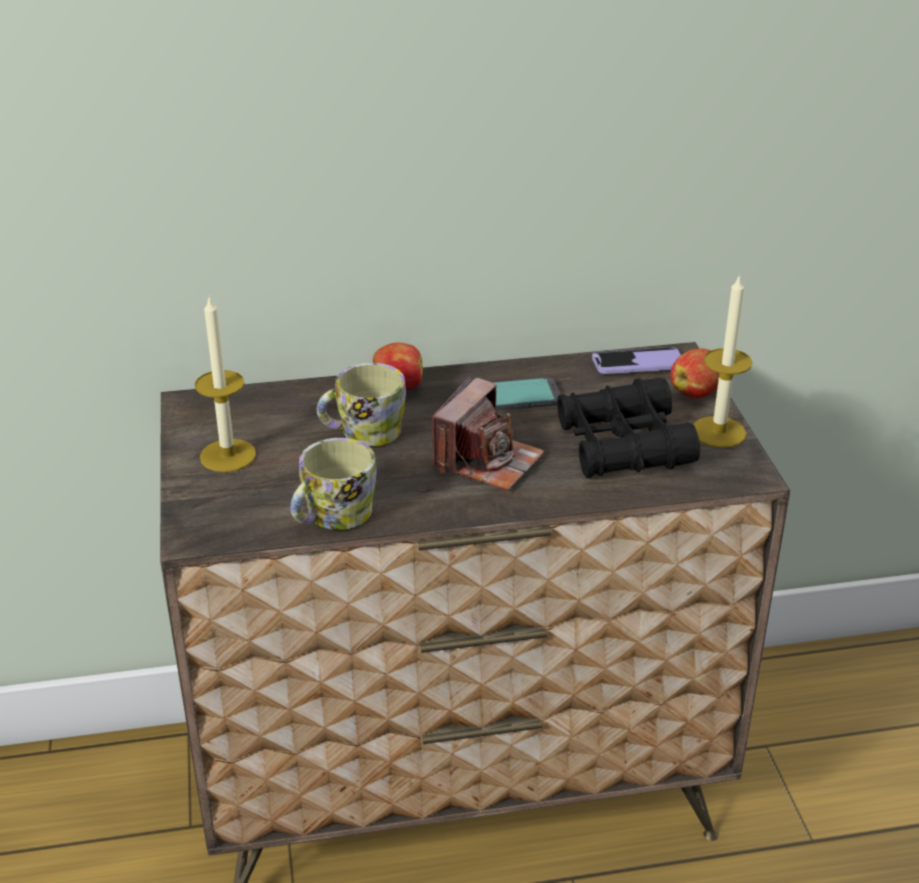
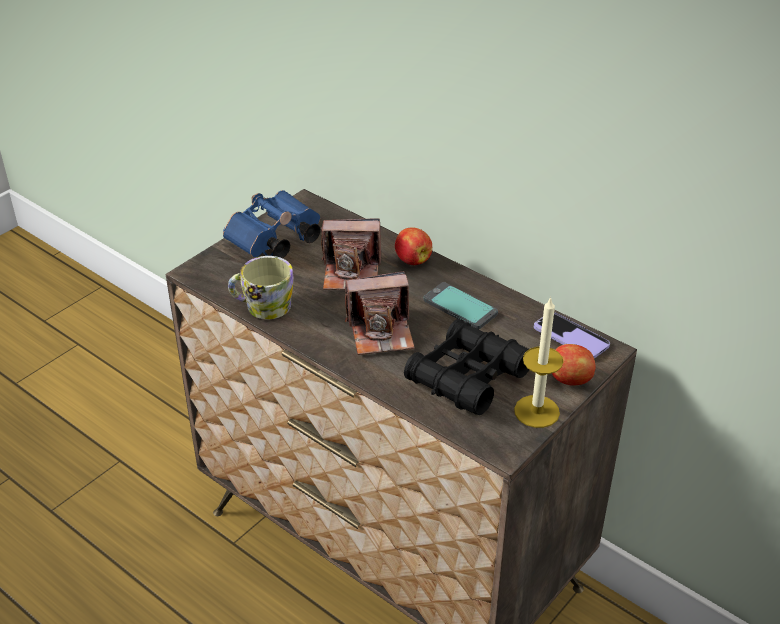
camera: 50 degrees right, 5 degrees up
(228, 455) = (274, 242): candle -> blue binoculars
(362, 432) = (352, 273): mug -> camera

